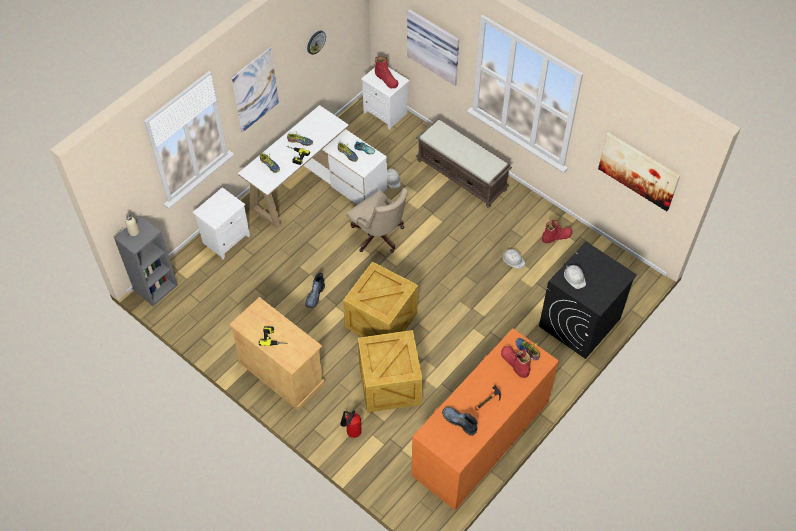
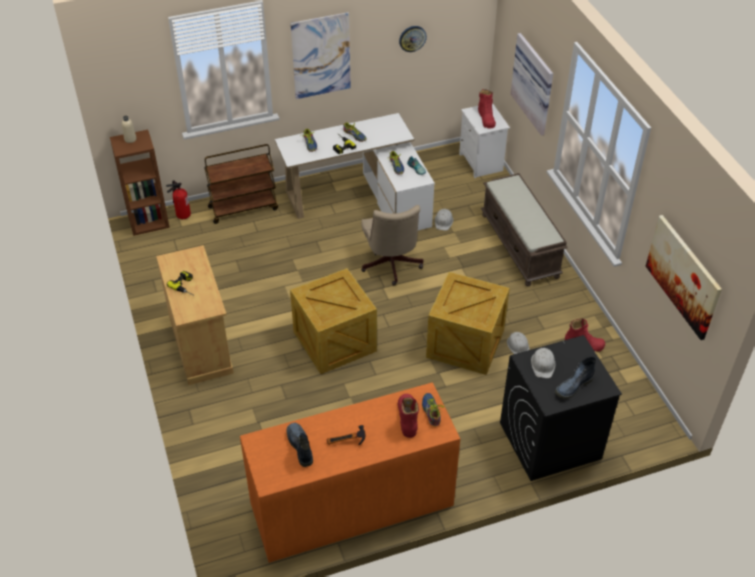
camera: 30 degrees right, 10 degrees down
(155, 287) = (149, 221): grey bookcase -> brown bookcase
(226, 238) = (243, 208): white nightstand -> brown cart
(315, 296) = (286, 291): boot -> boot (573, 387)
(351, 432) = (223, 430): fire extinguisher -> fire extinguisher (181, 215)
(389, 385) = (295, 405): crate -> crate (464, 344)

